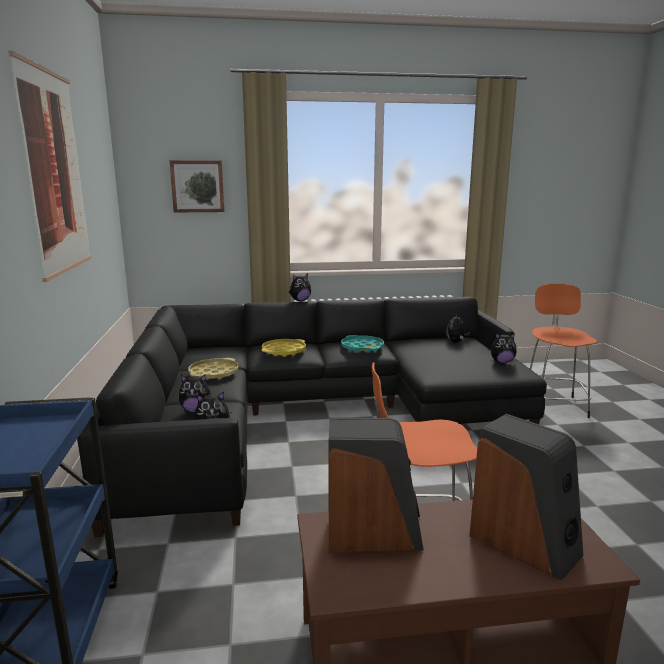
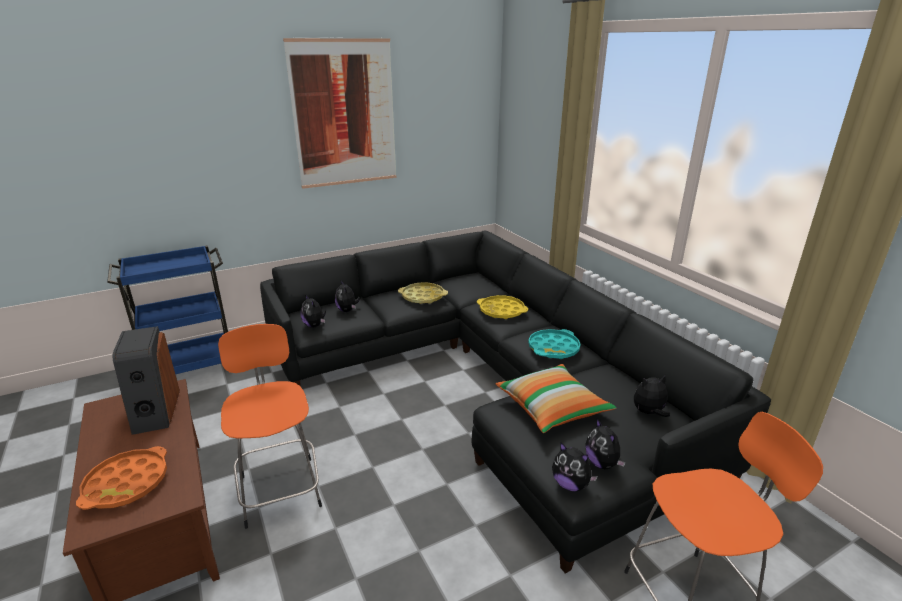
camera: 70 degrees right, 10 degrees up
(198, 186) = (540, 125): picture -> none
(300, 301) = (564, 272): plush toy -> plush toy (570, 484)
(440, 362) = (552, 408): none -> pillow
(524, 543) = (127, 484): speaker -> orange tray

